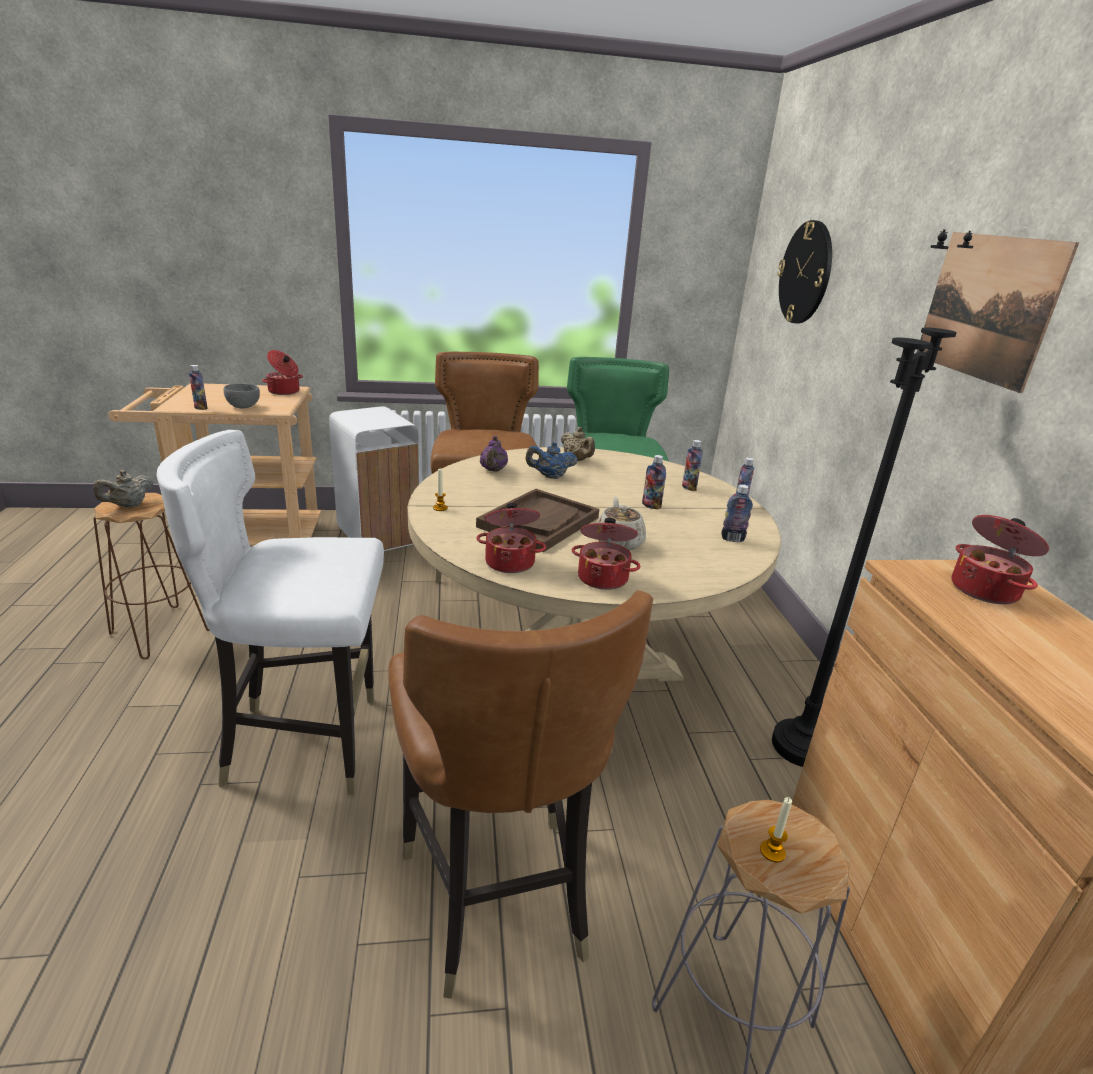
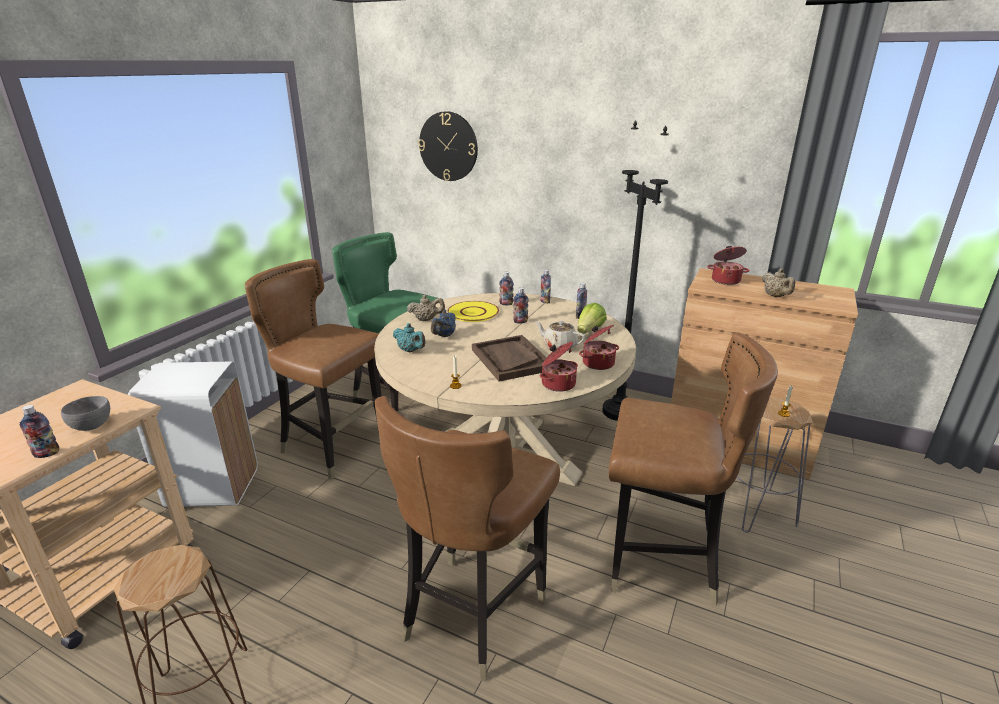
camera: 55 degrees left, 0 degrees up
(128, 505) = (164, 576): beige teapot -> beige teapot (775, 296)
(284, 392) = (77, 394): cooking pot -> none
(307, 743) = (472, 613): white chair -> brown chair
(493, 470) = (410, 351): purple teapot -> turquoise teapot
(632, 476) = (473, 312): none -> yellow plate
(695, 554) = (589, 331): none -> lettuce
(986, 307) = (622, 154): picture -> none

